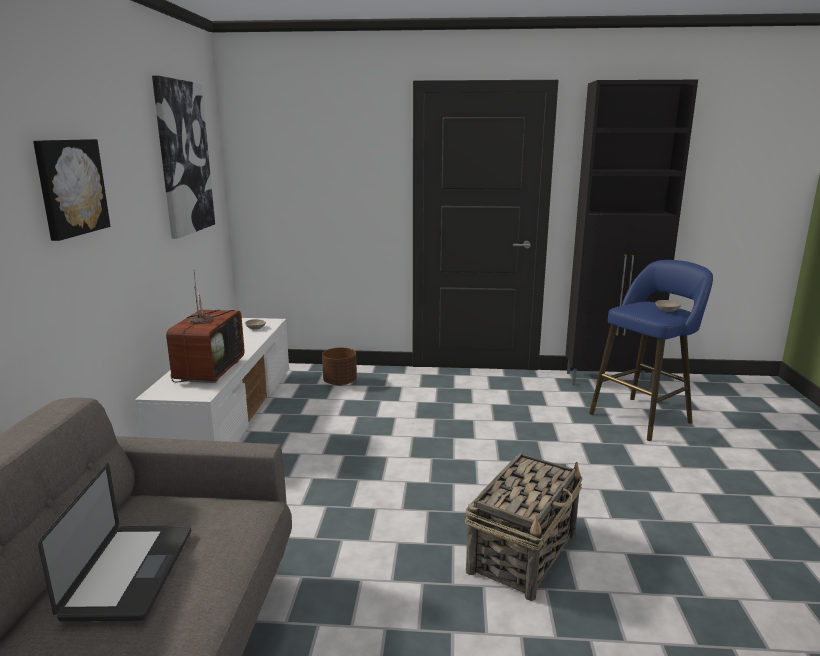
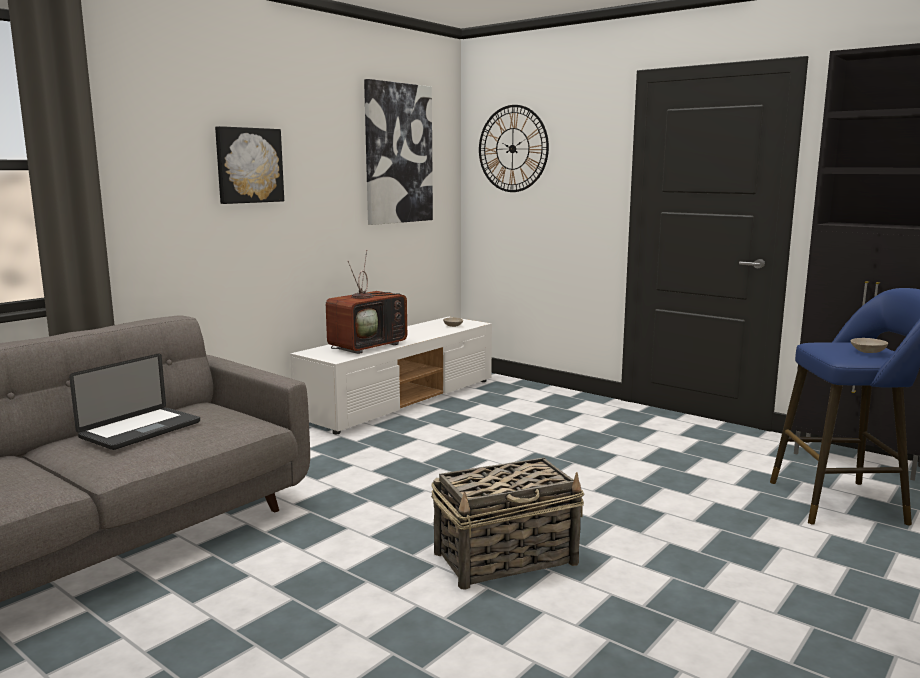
camera: 35 degrees right, 5 degrees down
(285, 149) = (512, 149): none -> wall clock
(340, 383) = (526, 398): brown planter -> none

